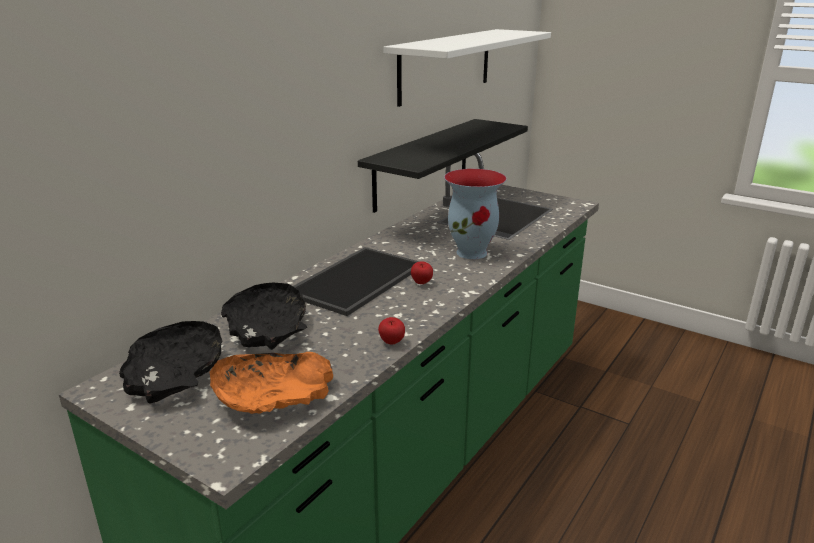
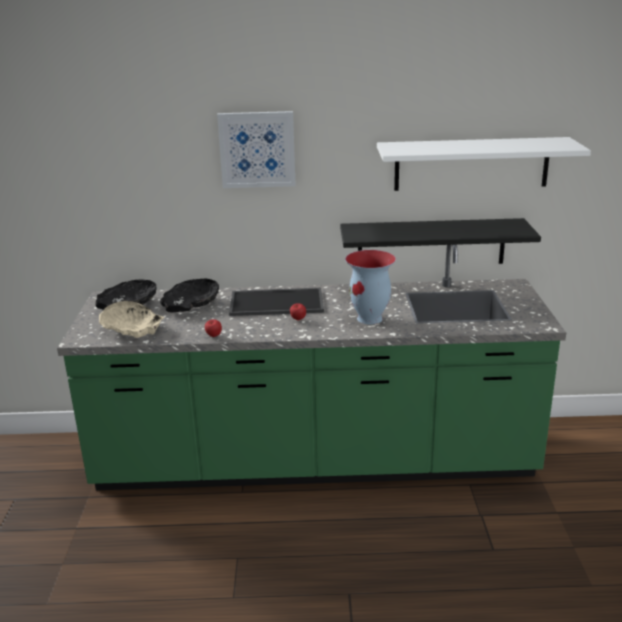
camera: 55 degrees right, 0 degrees up
(272, 397) = (132, 329): orange bowl -> beige bowl
(275, 69) = (257, 149): none -> picture

